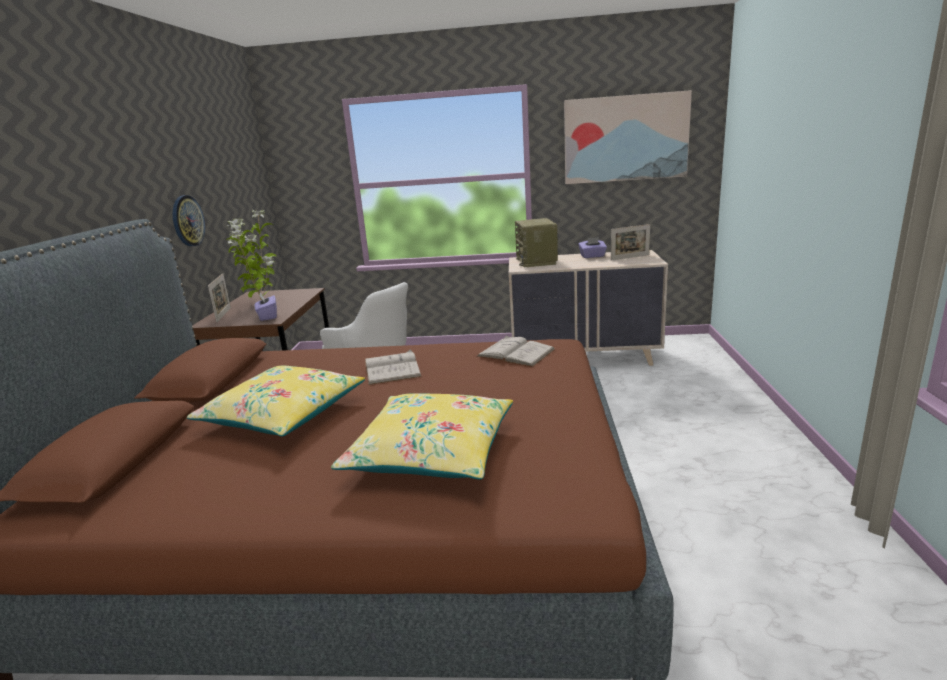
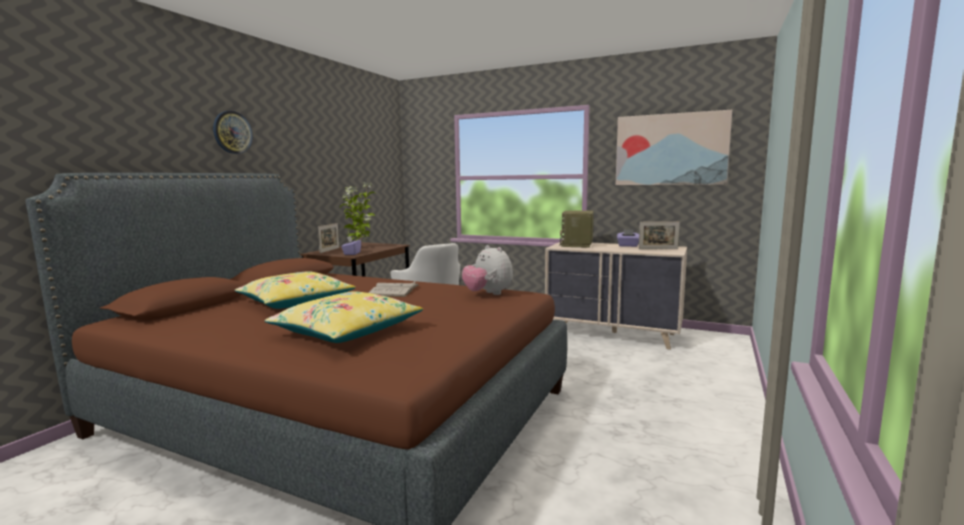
camera: 20 degrees right, 10 degrees down
(187, 221) = (318, 184): wall clock -> wall clock (232, 132)
(515, 353) = (488, 294): white book -> plush toy

